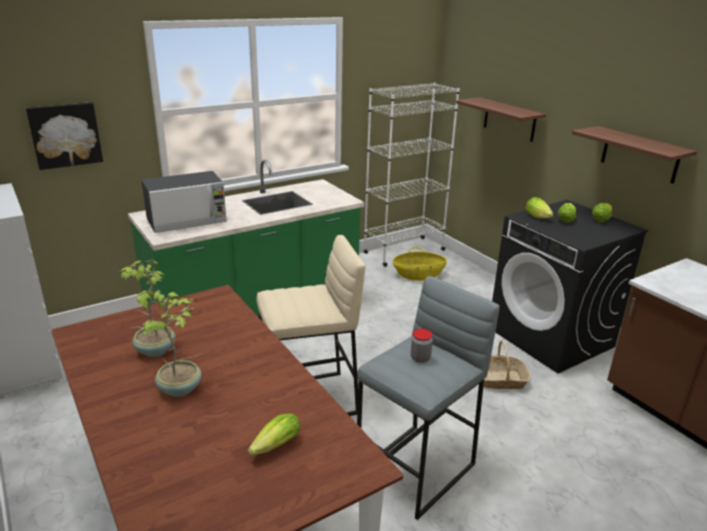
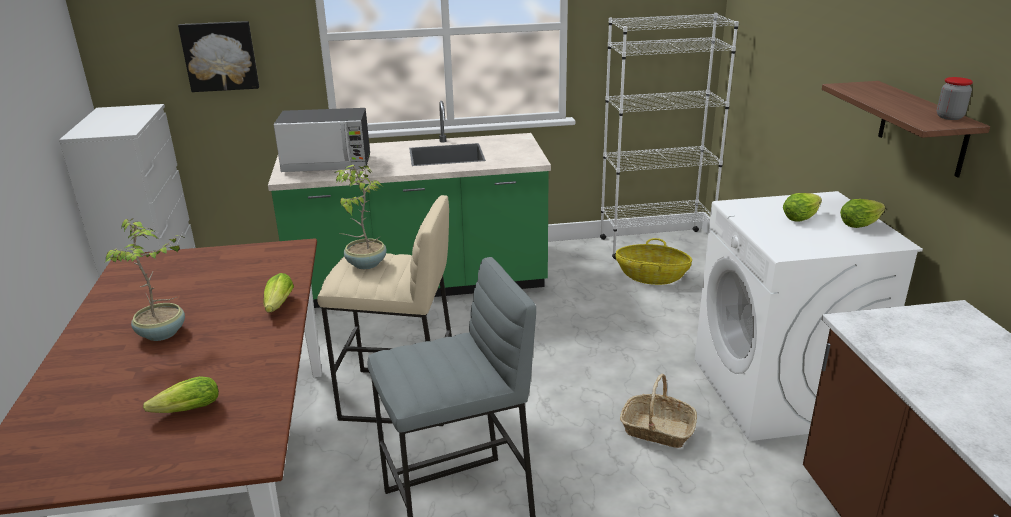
camera: 25 degrees right, 0 degrees up
(154, 350) = (178, 292): potted plant -> potted plant (365, 264)
(420, 358) = (438, 357): jar -> jar (949, 117)
(509, 119) = (788, 68): shelf -> none
(538, 217) = (760, 209): lettuce -> lettuce (277, 307)
(551, 337) = (780, 391): black washing machine -> white washing machine

